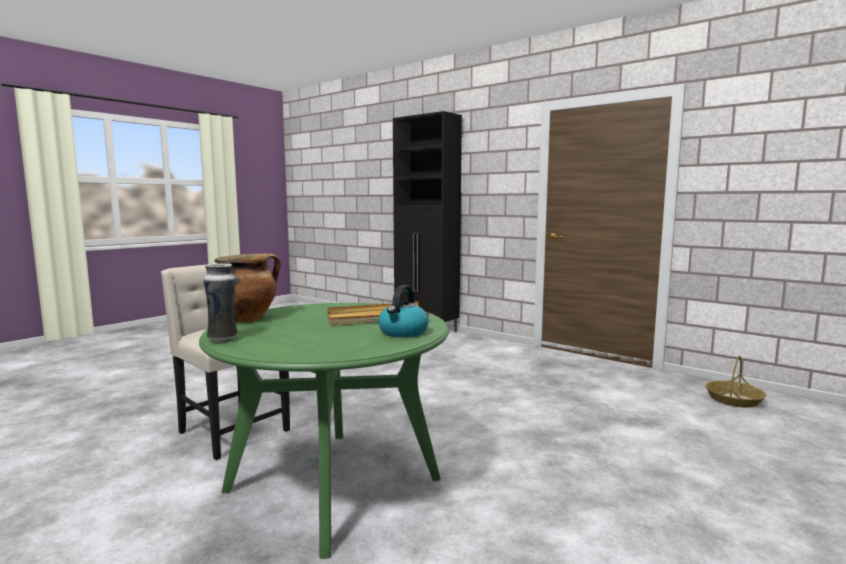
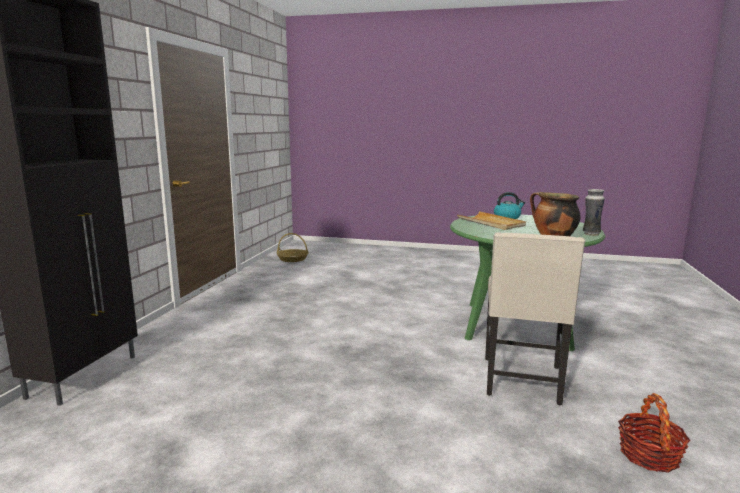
camera: 115 degrees left, 5 degrees up
(89, 437) = (649, 455): none -> basket

